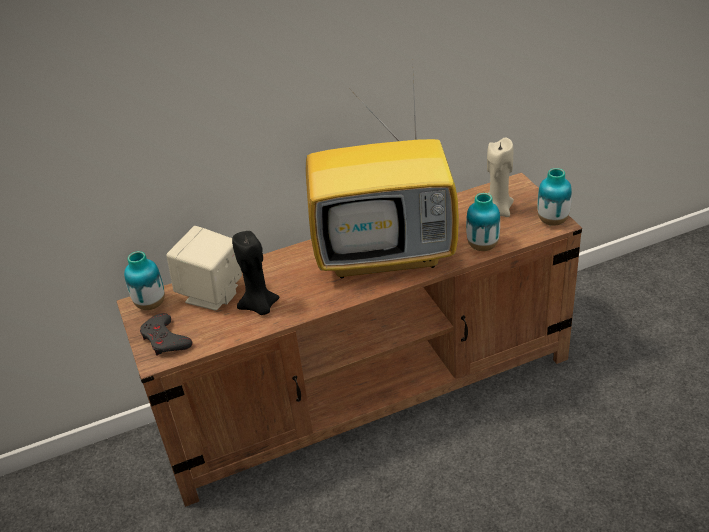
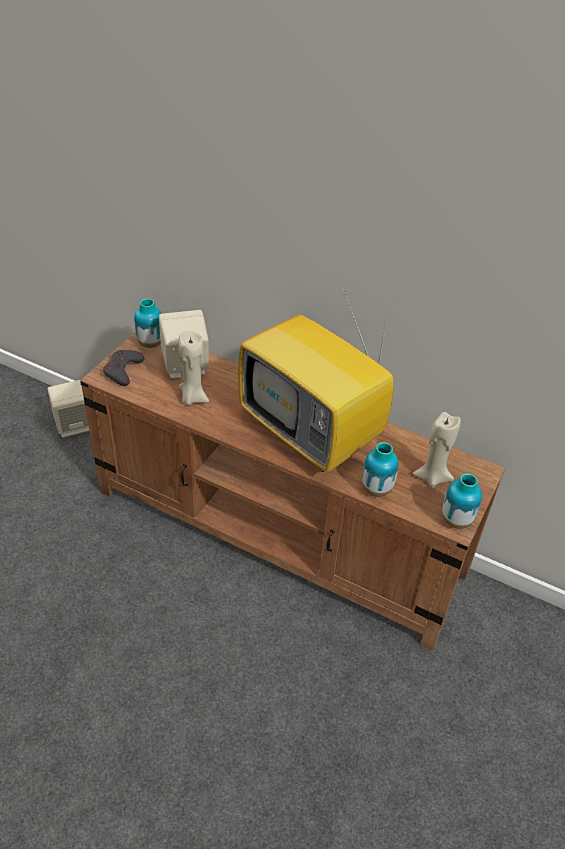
camera: 45 degrees right, 5 degrees up
(69, 486) = (74, 425): none -> beige speaker
(260, 307) = (192, 398): black candle -> beige candle

